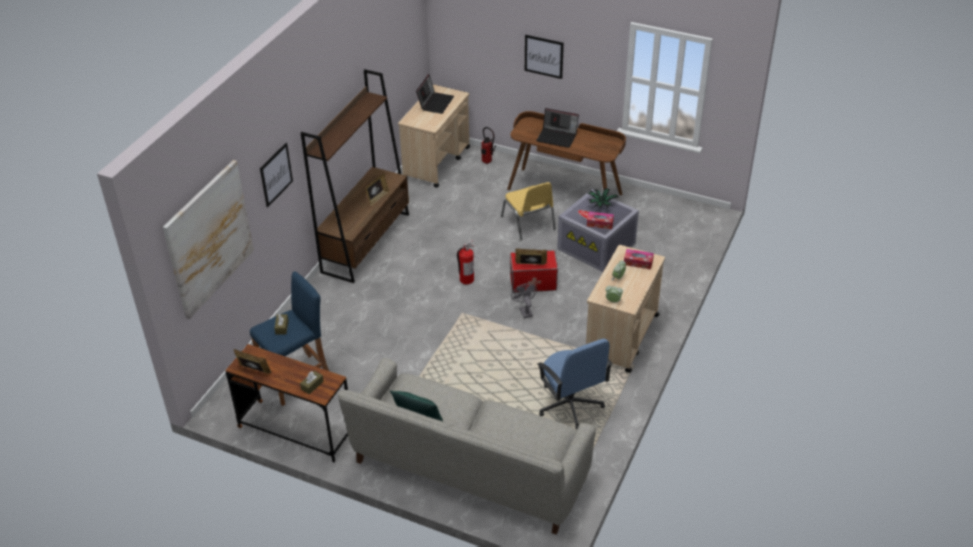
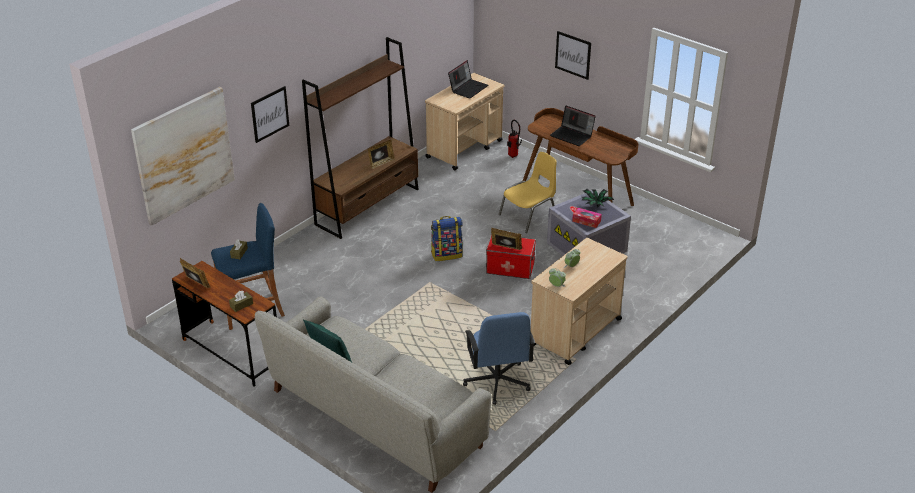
camera: 15 degrees right, 5 degrees down
(466, 279) = (447, 254): fire extinguisher -> backpack
(524, 310) = (490, 291): grey fan -> none
(529, 223) = (529, 216): yellow chair -> yellow chair turned 120 degrees counterclockwise
(638, 262) = (598, 256): tissue box -> none

